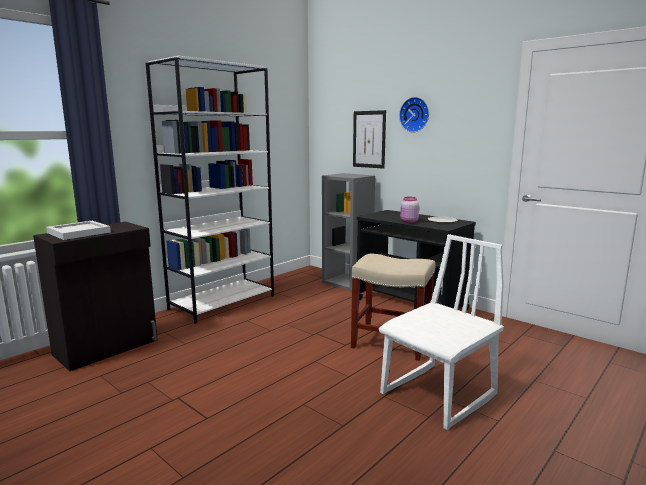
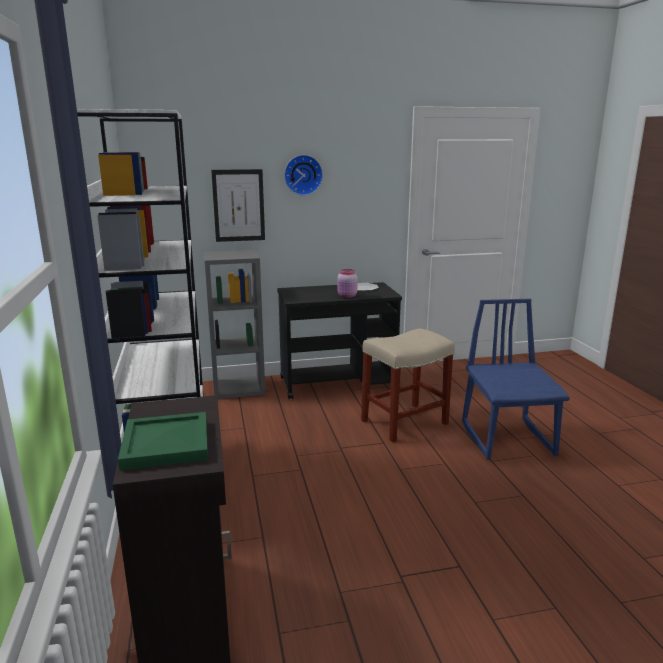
camera: 55 degrees left, 5 degrees up
(78, 233) = (167, 444): white tray -> green tray
(439, 395) = (508, 439): white chair -> blue chair

